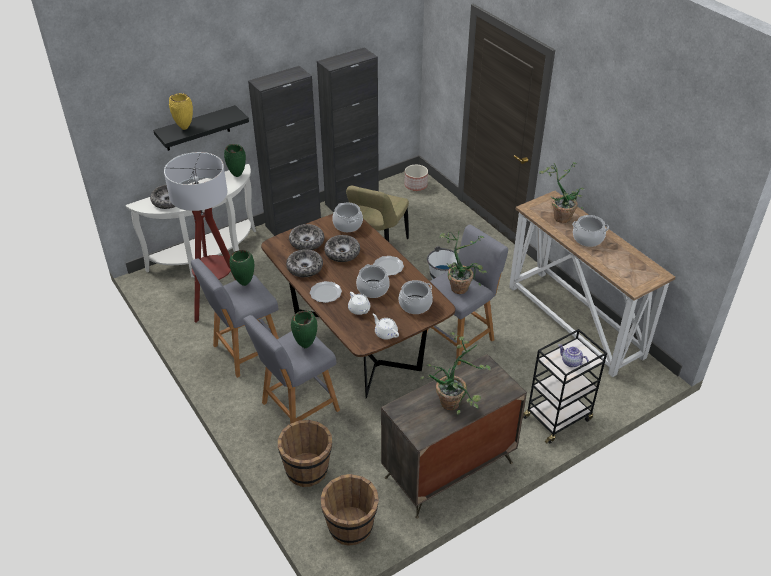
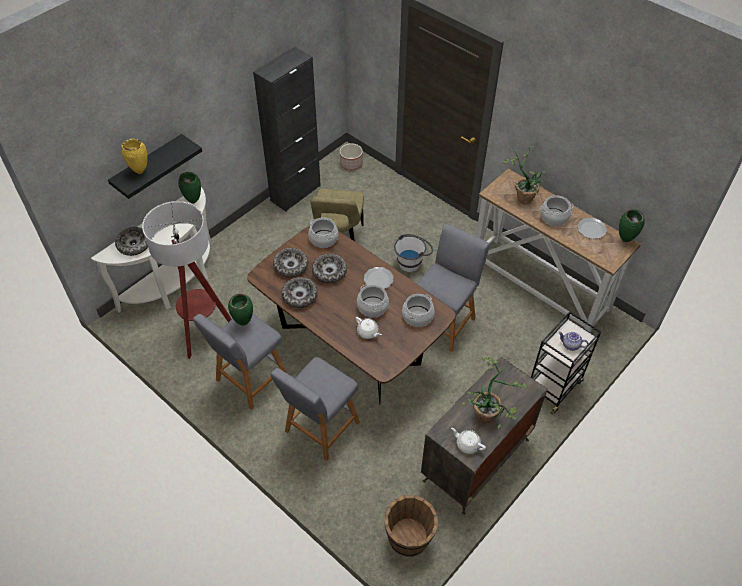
camera: 15 degrees left, 10 degrees up
(293, 223) = (246, 228): black cabinet -> none
(306, 346) = (328, 380): green vase -> green vase (625, 240)
(307, 470) = (351, 490): brown bucket -> none
(326, 293) = (330, 320): plate -> plate (592, 229)
(385, 333) = (401, 353): white teapot -> white teapot (467, 444)
(461, 285) = (448, 283): potted plant -> none

